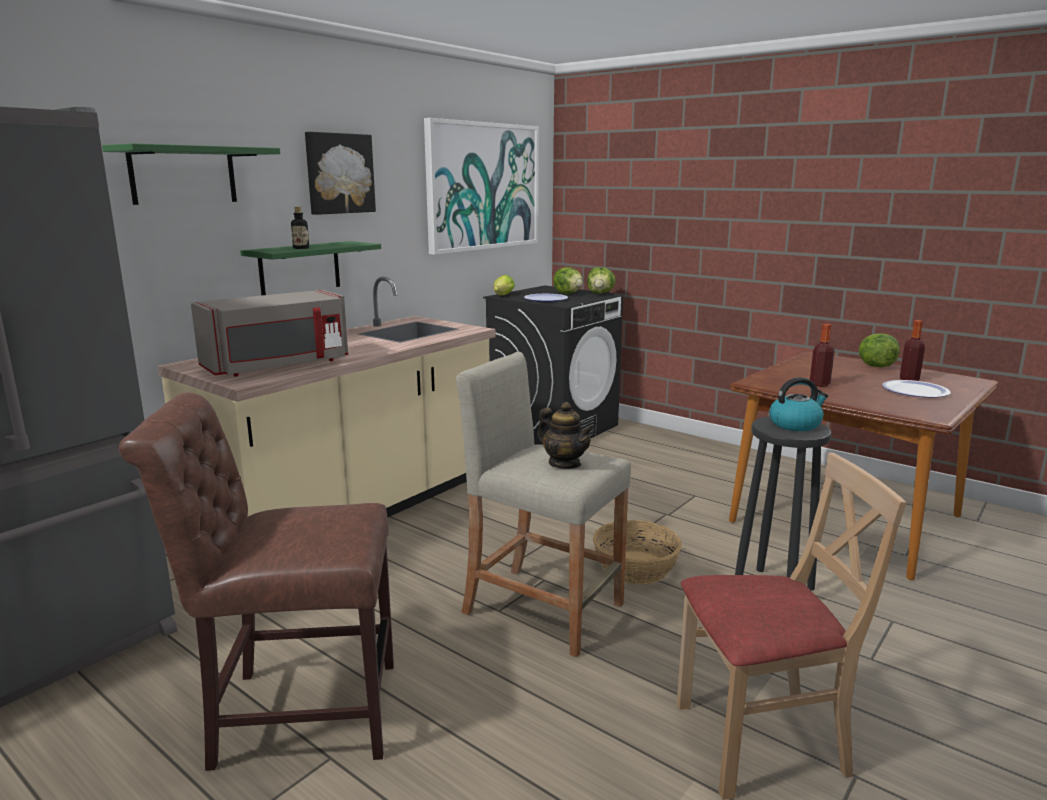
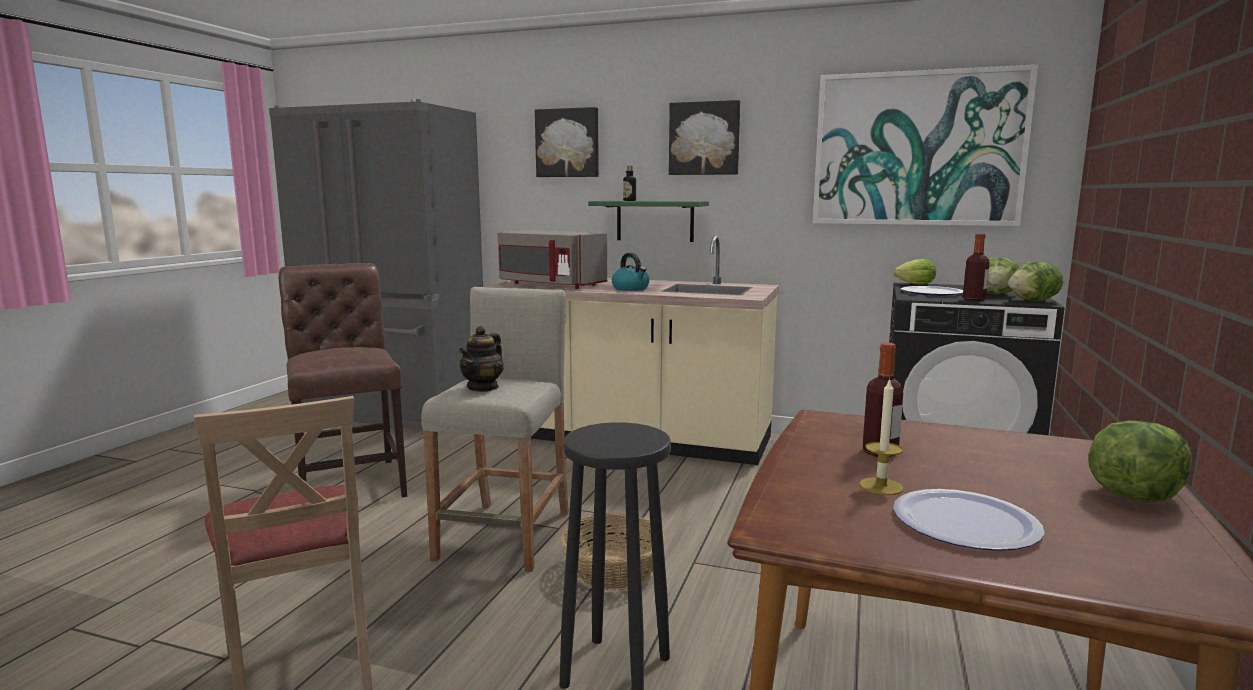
camera: 70 degrees right, 5 degrees down
(183, 175) = (568, 143): green shelf -> picture
(795, 424) = (627, 439): kettle -> kettle (631, 289)
(872, 393) = (881, 486): none -> candle
(909, 379) = (1068, 522): bottle -> bottle (974, 299)

